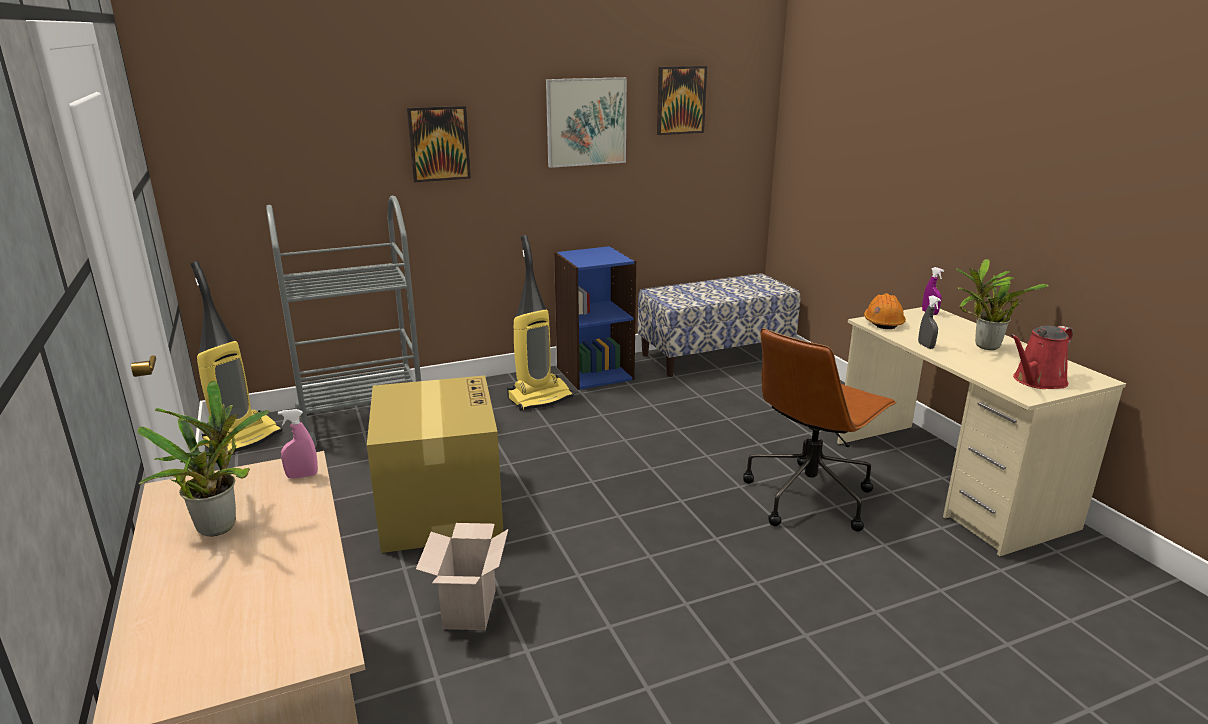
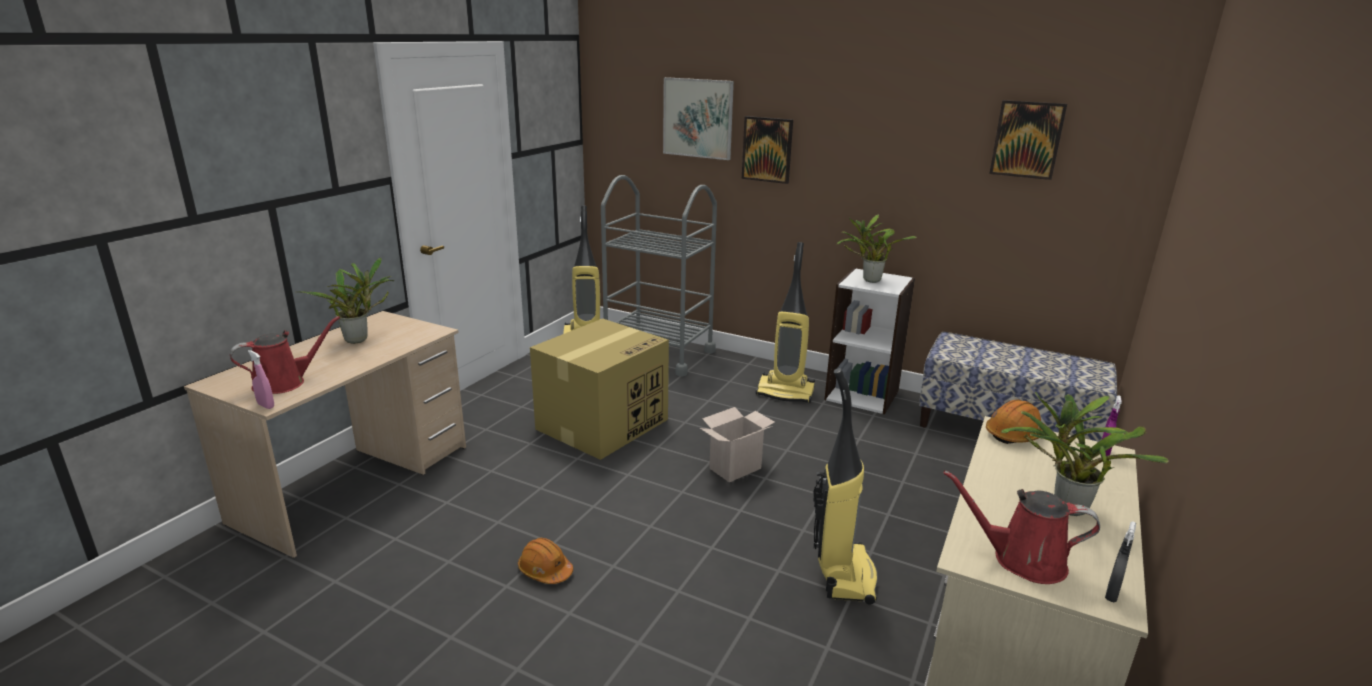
camera: 50 degrees right, 0 degrees up
(267, 622) = (284, 383): none -> red watering can
(302, 476) = (424, 336): pink spray bottle -> pink spray bottle (266, 405)
(468, 607) = (516, 482): cardboard box -> cardboard box (735, 467)
(586, 122) = (908, 149): picture -> picture (698, 118)
(589, 257) = (868, 280): none -> potted plant
(594, 373) = (862, 395): blue bookcase -> white bookcase
(649, 650) = (545, 570): none -> orange hard hat
(809, 496) = (843, 573): brown office chair -> vacuum cleaner
(926, 346) = (994, 472): grey spray bottle -> grey spray bottle (1111, 594)

